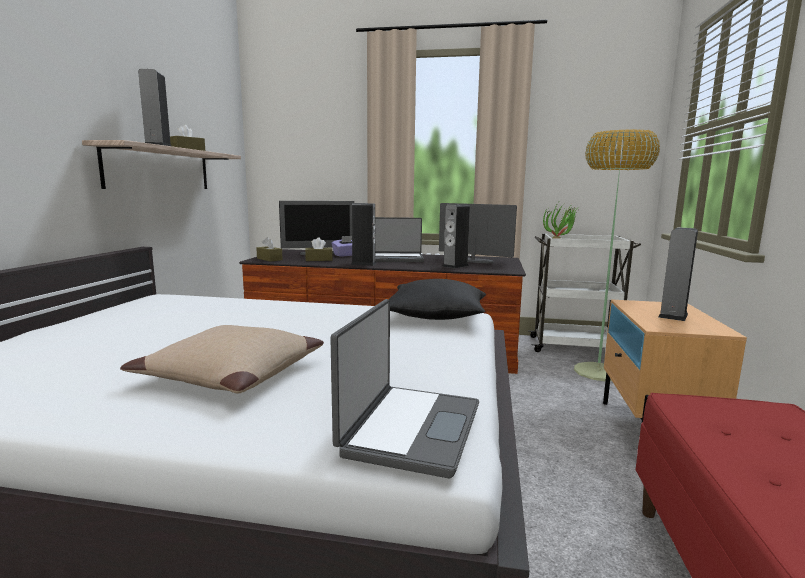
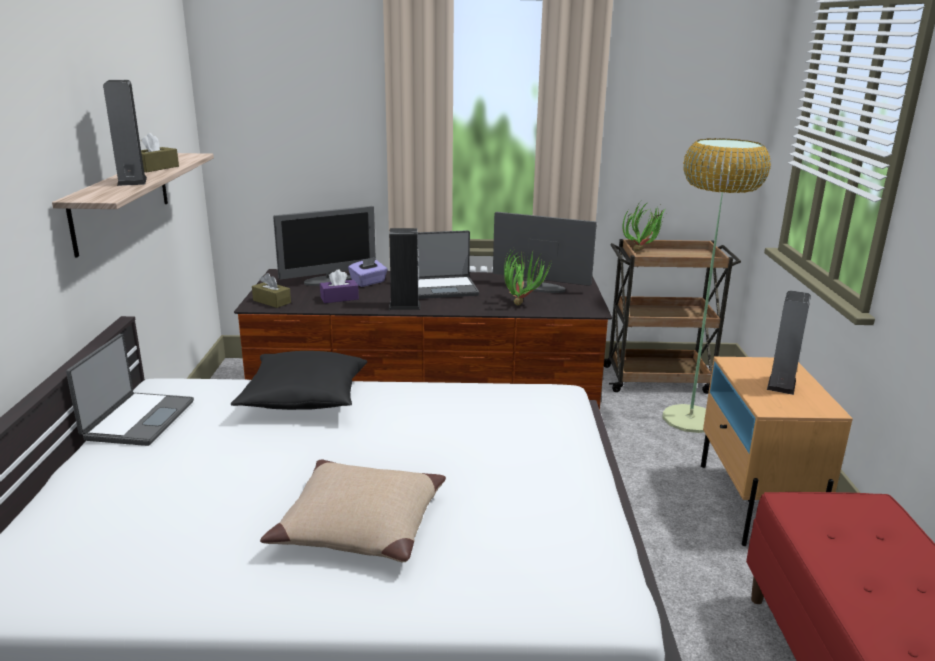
camera: 10 degrees left, 10 degrees up
(319, 259) = (339, 298): brown tissue box -> purple tissue box
(410, 428) = (573, 581): laptop -> laptop (137, 420)
(435, 316) = (526, 400): black pillow -> black pillow (304, 399)
(455, 266) = (522, 303): speaker -> potted plant
(574, 346) = (658, 379): white cart -> brown cart

